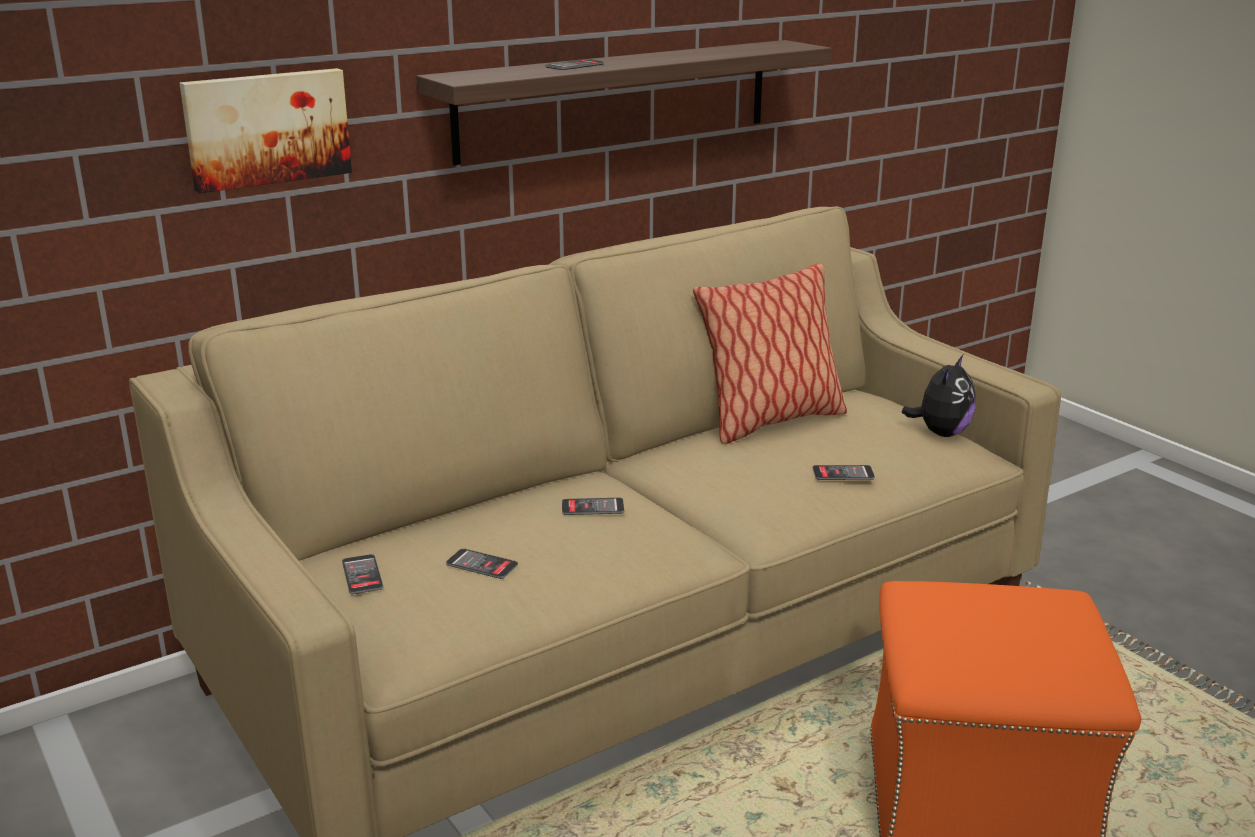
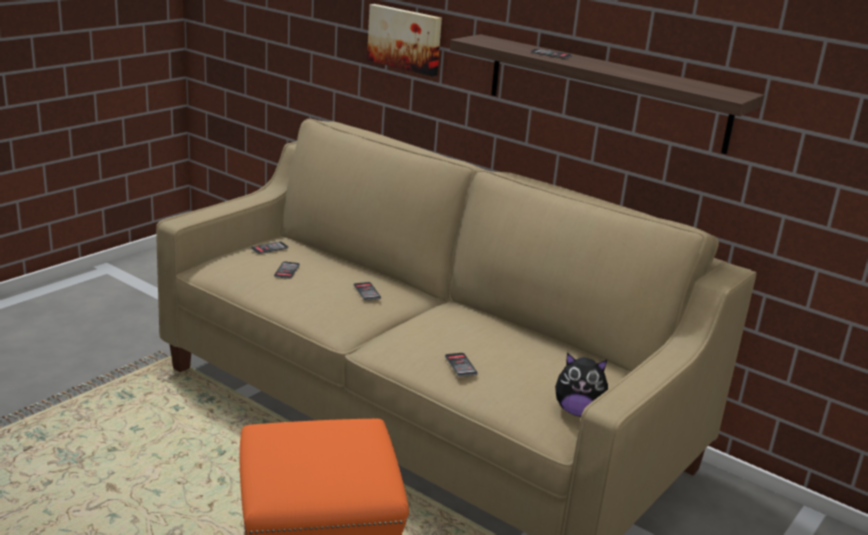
camera: 70 degrees right, 0 degrees up
(771, 422) = (531, 338): pillow -> none

